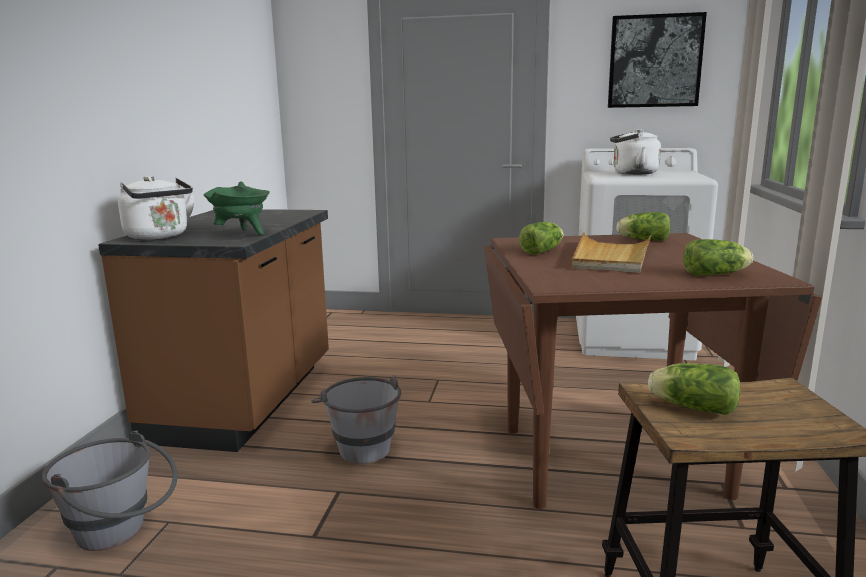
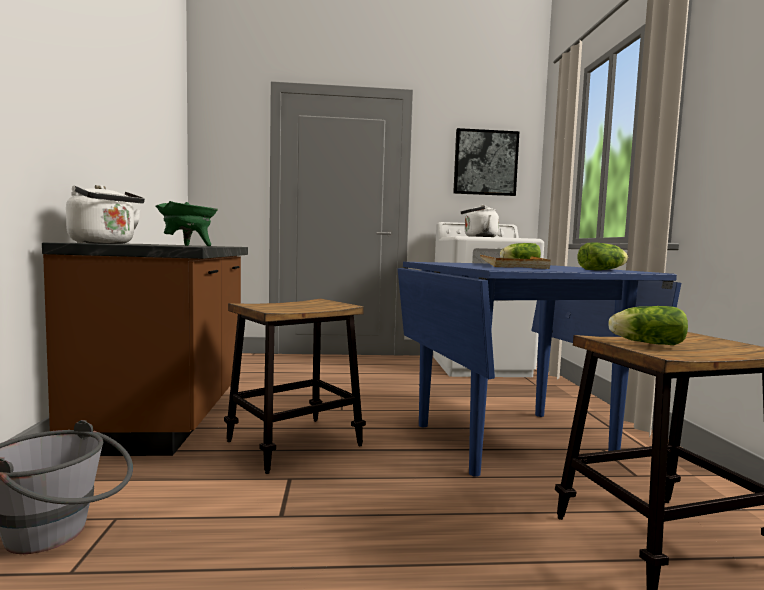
camera: 15 degrees left, 10 degrees down
(360, 446) = (294, 443): grey bucket -> stool
(543, 251) = (456, 264): lettuce -> none
(610, 459) = (511, 439): brown dining table -> blue dining table

